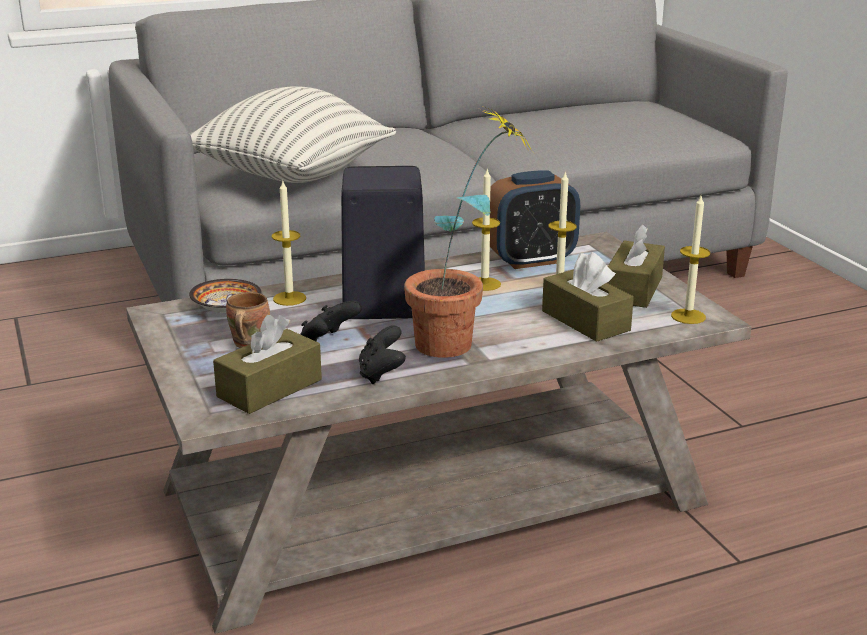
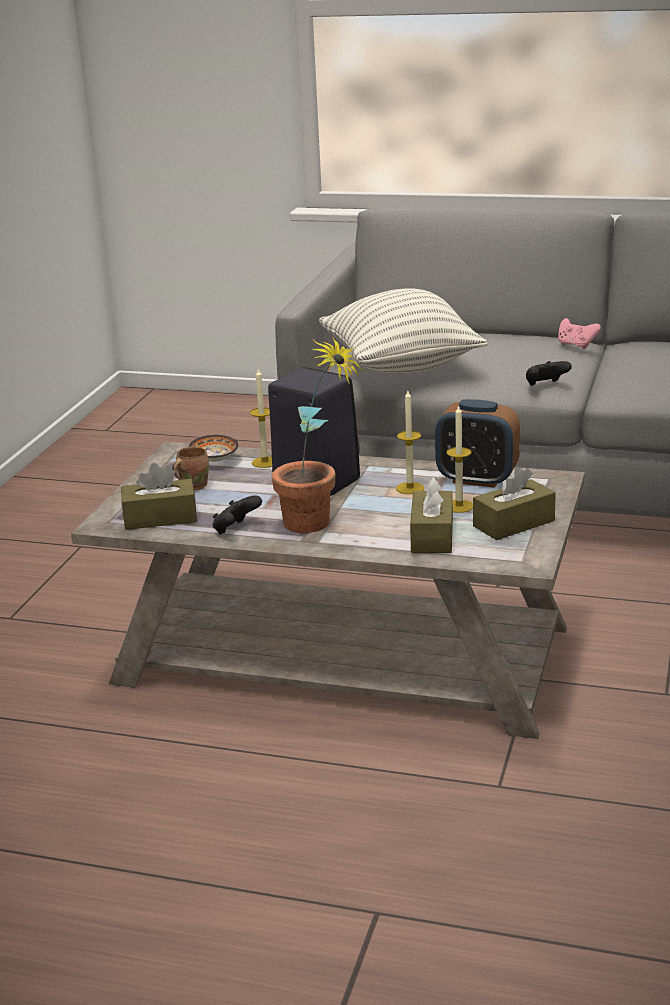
camera: 40 degrees right, 0 degrees up
(329, 341) = (240, 499): black game controller -> black game controller (545, 386)
(422, 131) = (576, 345): none -> pink game controller
(688, 316) = (515, 556): candle -> none

